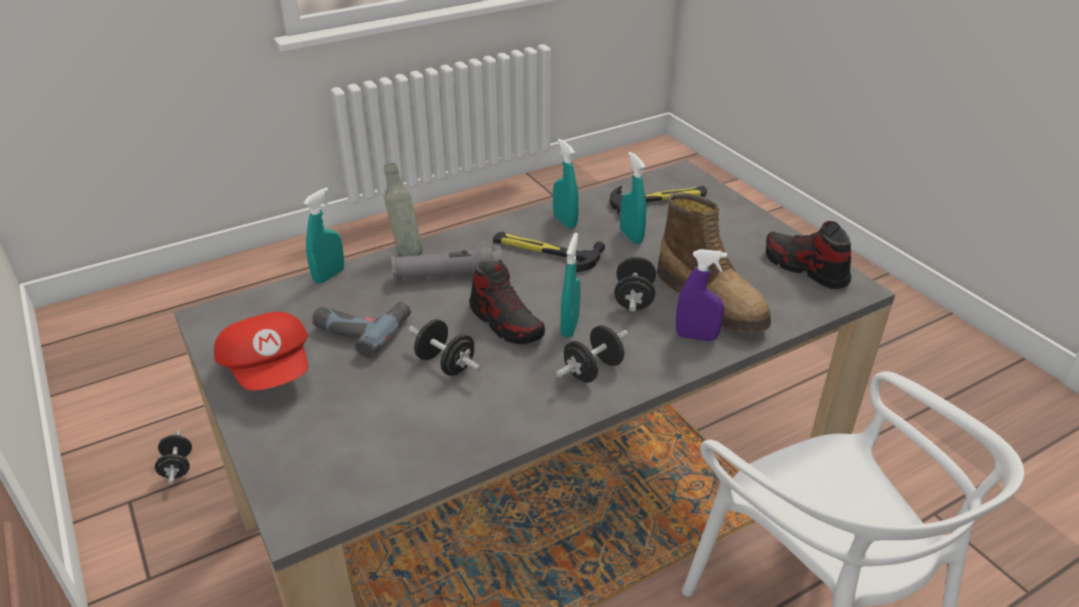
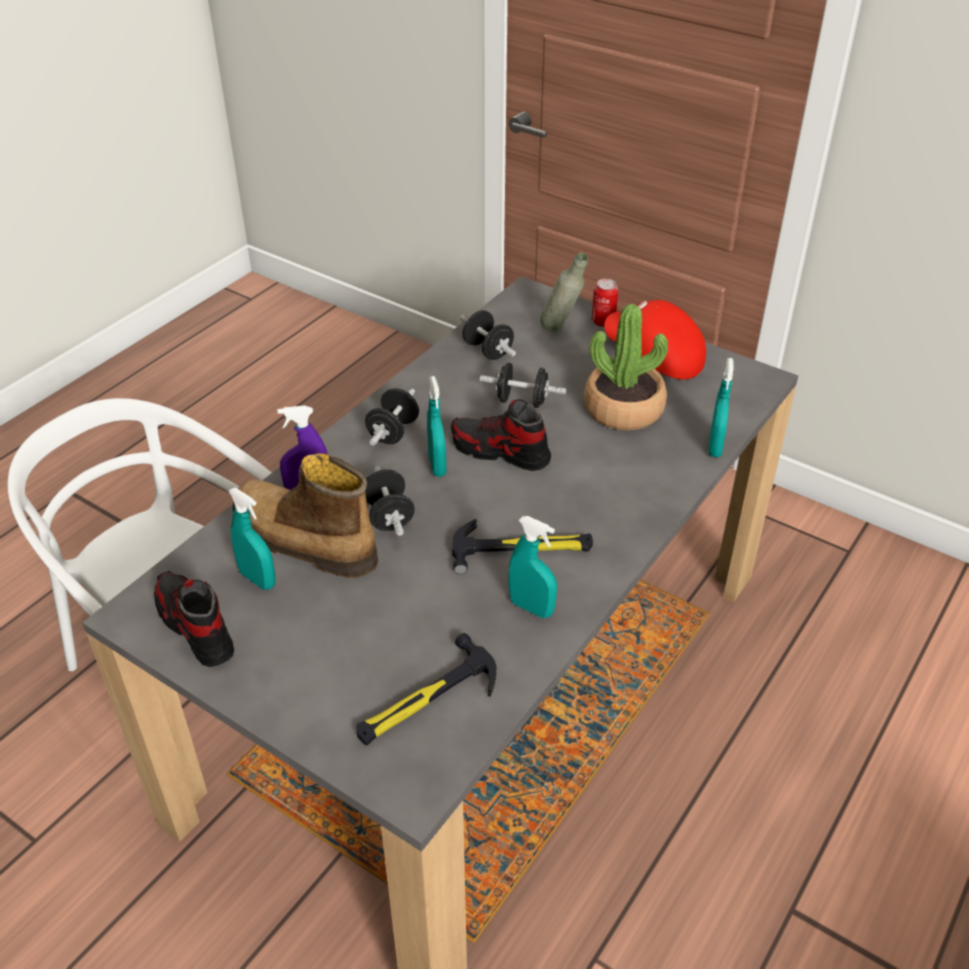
camera: 155 degrees right, 5 degrees up
(177, 467) = (851, 591): black dumbbell -> black dumbbell (488, 350)
(263, 435) = (603, 322): none -> can
(362, 327) = (623, 409): power drill -> potted plant
(406, 252) = (673, 498): grey bottle -> grey bottle (561, 331)
(448, 276) = (599, 483): grey flashlight -> none
(631, 236) = (432, 610): turquoise spray bottle -> turquoise spray bottle (258, 579)
(805, 268) = (195, 627): shoe -> shoe turned 150 degrees counterclockwise

